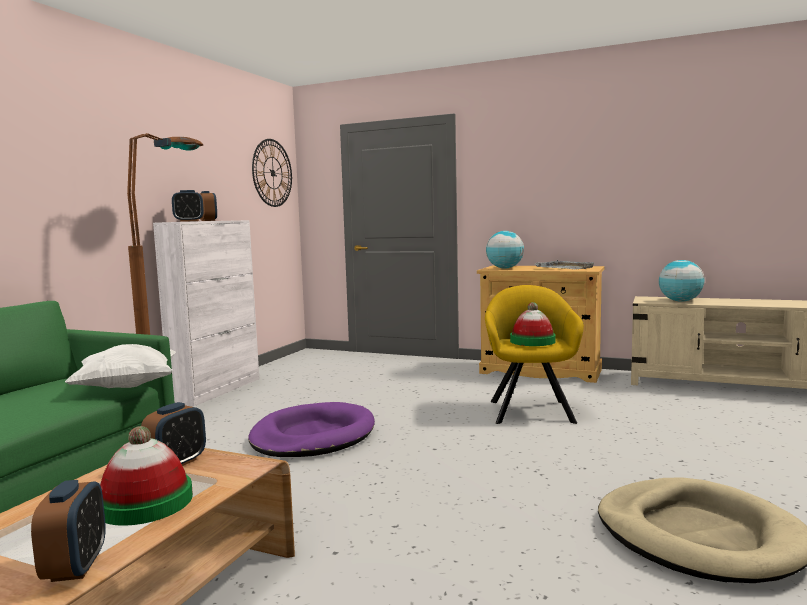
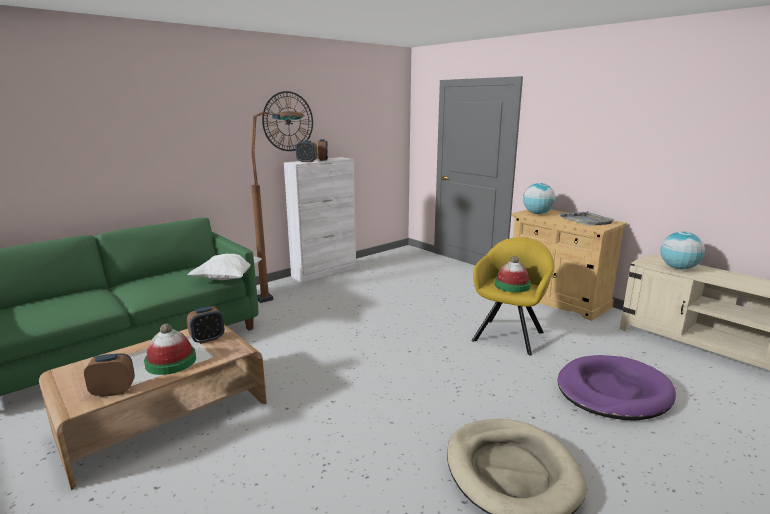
camera: 25 degrees right, 10 degrees up
(75, 567) = (113, 391): alarm clock -> alarm clock turned 120 degrees counterclockwise
(272, 173) = (386, 118): wall clock -> wall clock (288, 121)
(313, 436) = (347, 322): purple dog bed -> purple dog bed (612, 391)

